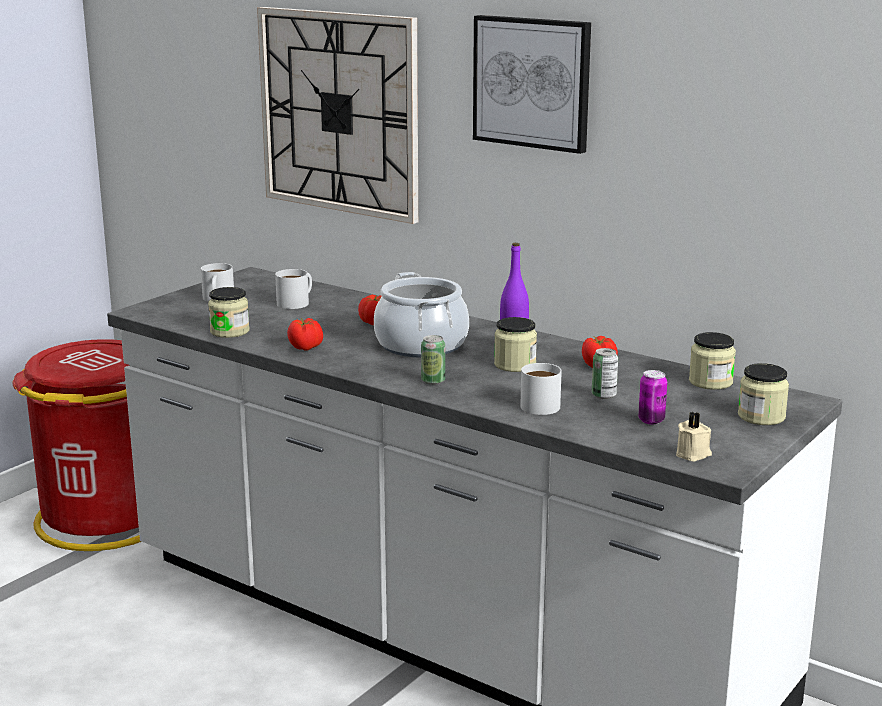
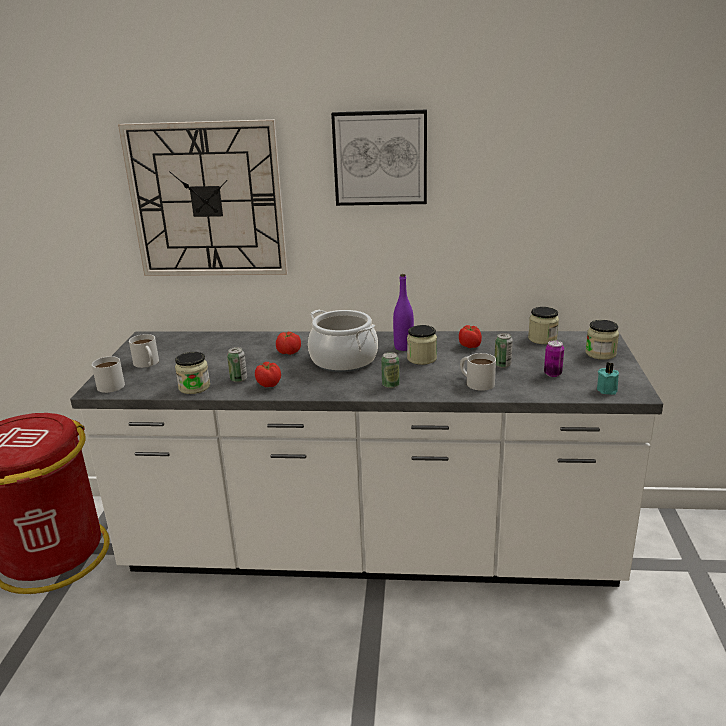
camera: 30 degrees left, 5 degrees up
(283, 335) = (238, 379): none -> can
(297, 302) = (211, 350): white mug -> white mug (113, 383)
(693, 454) = (608, 389): beige candle -> turquoise candle

